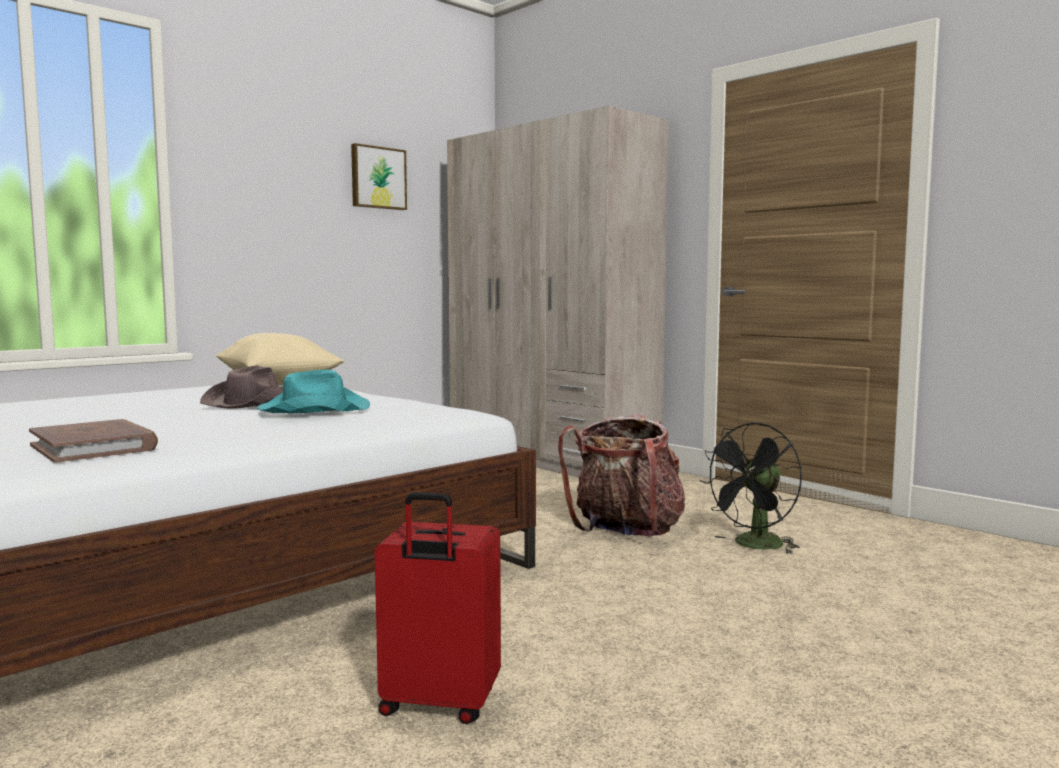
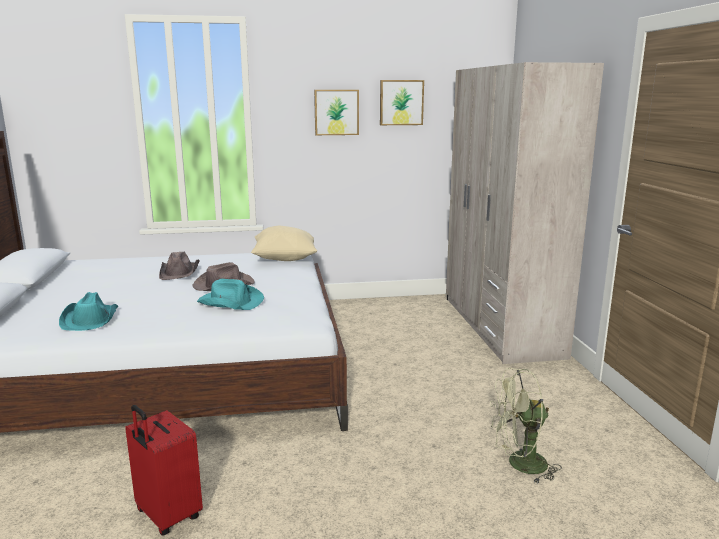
camera: 35 degrees right, 10 degrees up
(94, 447) = (90, 319): brown book -> turquoise hat
(134, 403) = (180, 272): none -> brown hat
(295, 182) = (336, 112): none -> picture
(626, 531) = (449, 417): backpack -> none
(754, 546) = (519, 465): black fan -> green fan

